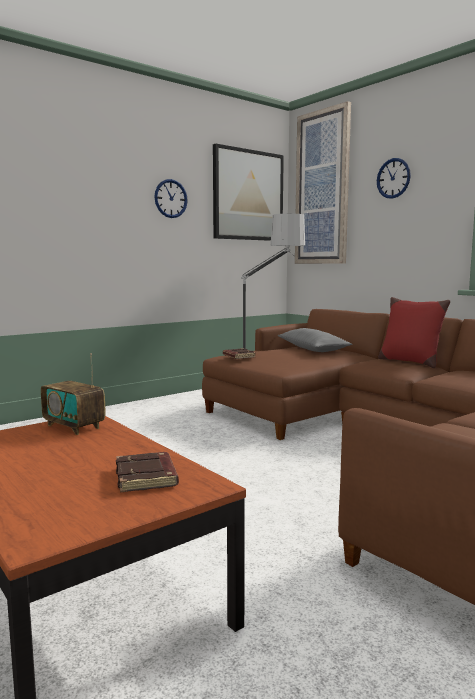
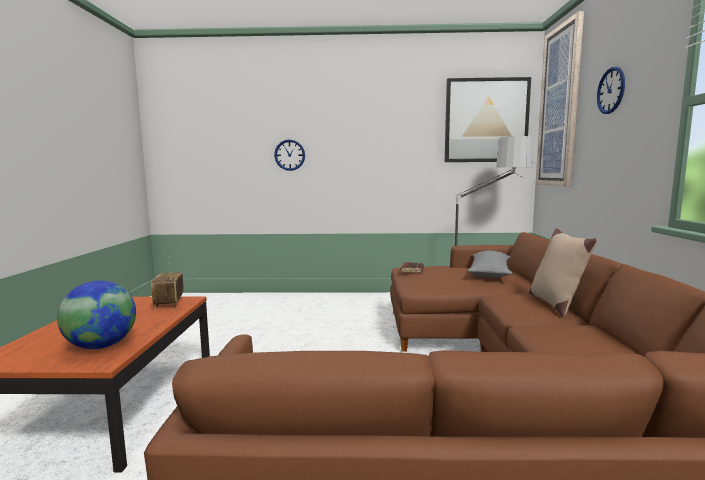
camera: 40 degrees right, 0 degrees up
(147, 477) = (101, 346): brown book -> globe
(170, 198) = (401, 131): wall clock -> wall clock (289, 155)
(409, 362) = (555, 304): red pillow -> beige pillow

